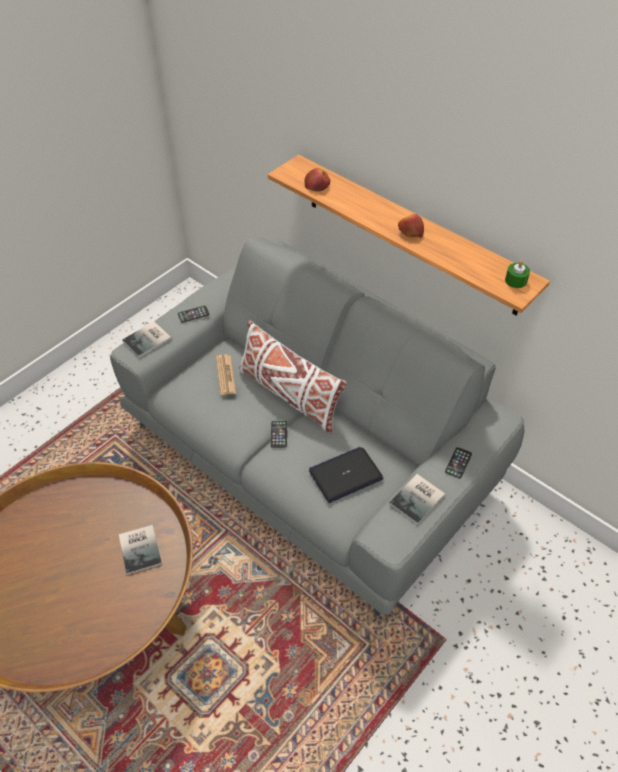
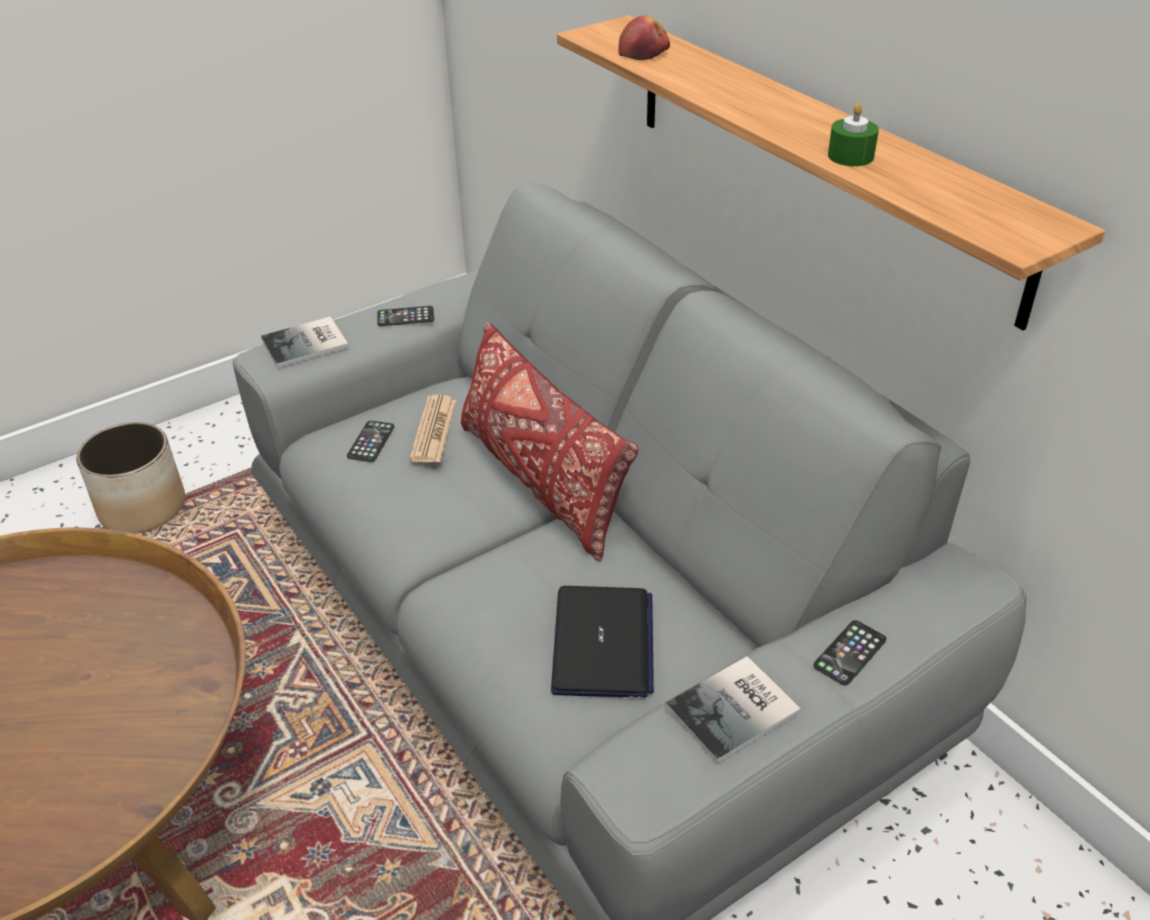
camera: 15 degrees right, 10 degrees down
(56, 431) = (143, 507): none -> planter
(141, 548) = (140, 707): book -> none
(279, 434) = (494, 545): phone -> phone (371, 442)
(289, 395) = (541, 481): white pillow -> red pillow
(345, 475) = (602, 644): laptop -> laptop turned 105 degrees clockwise
(410, 231) = (804, 127): apple -> none
(515, 280) = (1020, 221): green candle -> green candle (850, 156)

